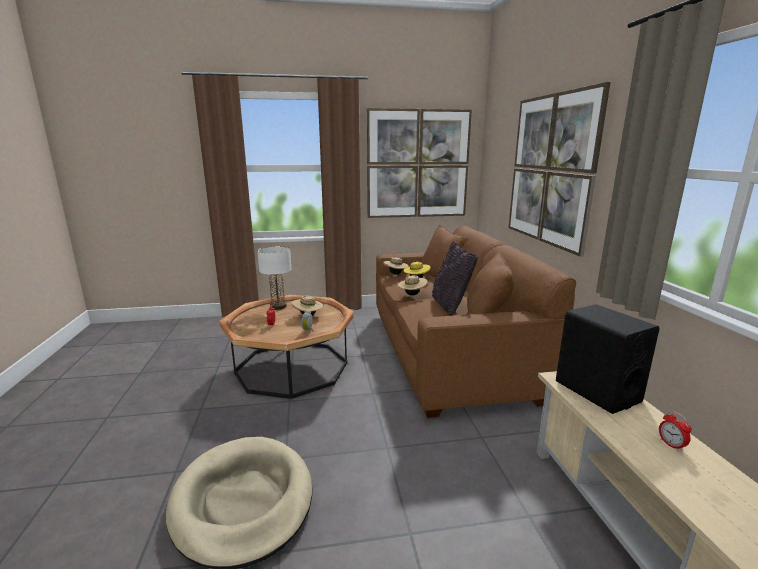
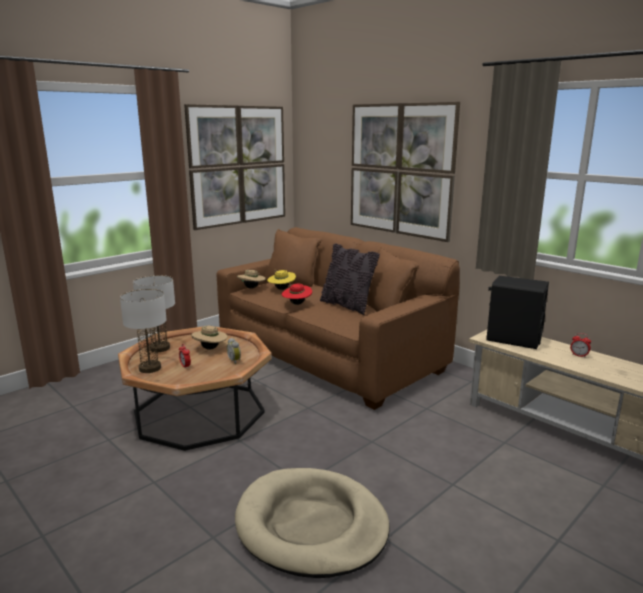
camera: 35 degrees left, 0 degrees up
(249, 319) = (150, 368): none -> table lamp
(412, 294) = (297, 304): beige hat -> red hat

